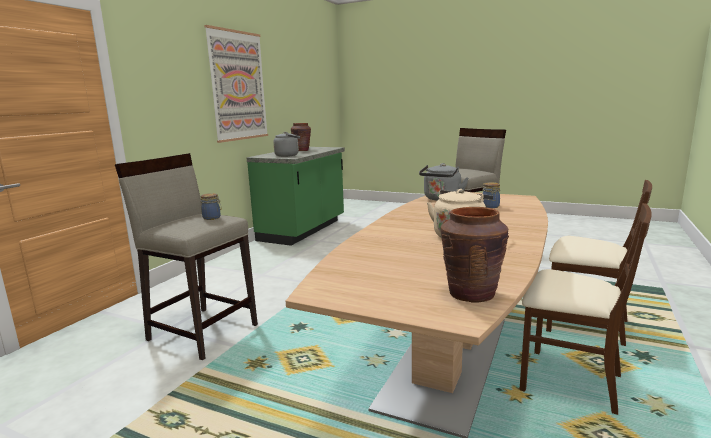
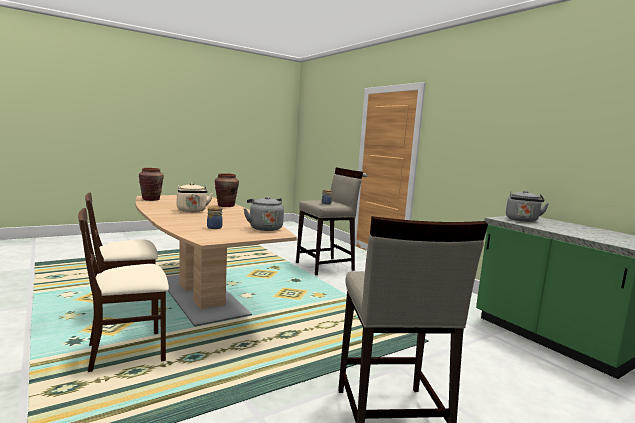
camera: 120 degrees right, 5 degrees down
(238, 86) = (538, 135): picture -> none
(302, 150) = (587, 231): brown vase -> brown vase (226, 205)

